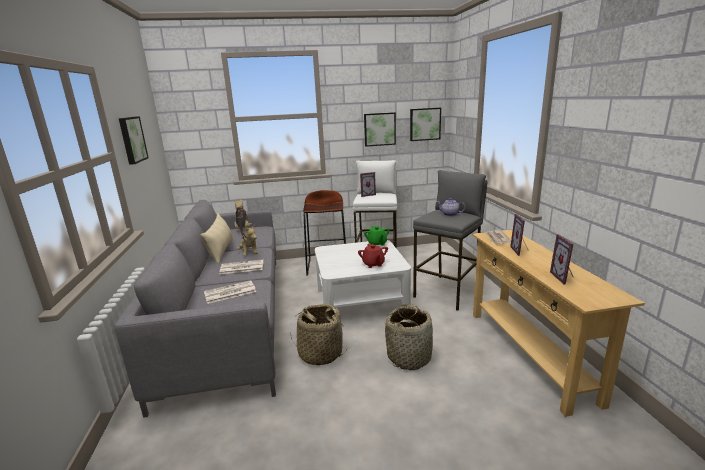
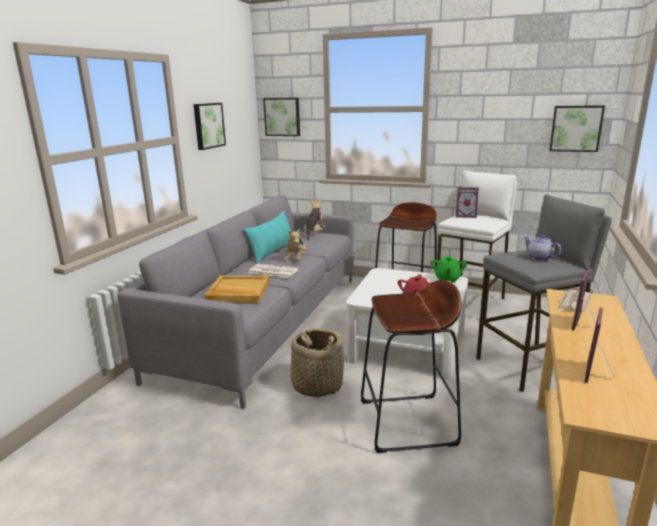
camera: 30 degrees right, 0 degrees up
(221, 251) = (272, 251): beige pillow -> turquoise pillow
(229, 293) = (238, 292): newspaper -> beige tray
(379, 129) = (504, 131): picture -> picture (282, 117)
(409, 357) = (407, 422): basket -> brown stool

